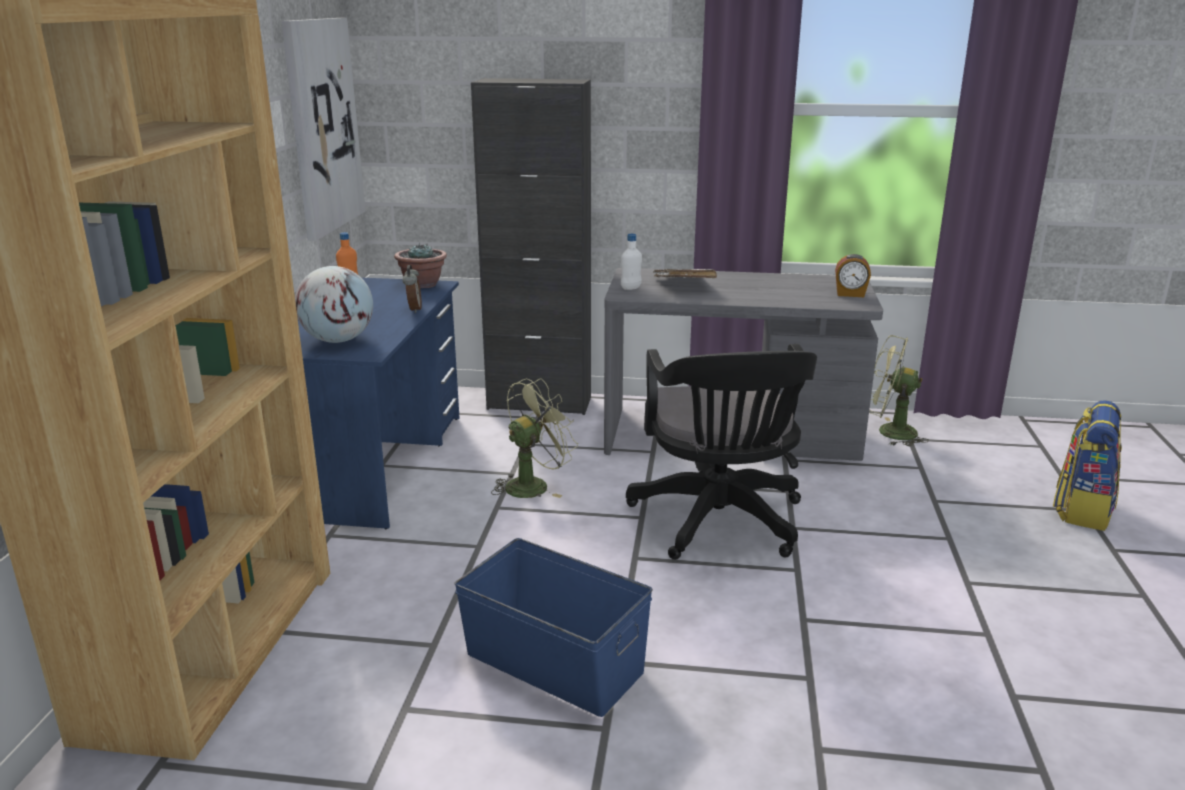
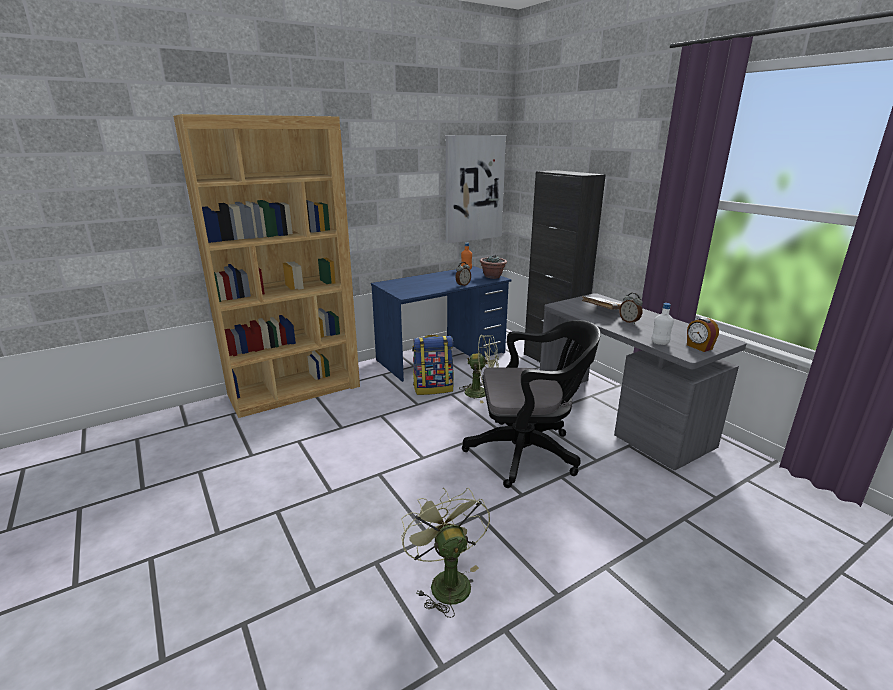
camera: 50 degrees right, 0 degrees up
(338, 340) = (408, 287): globe -> none
(554, 664) = (359, 459): blue storage box -> none
(631, 288) = (572, 303): white bottle -> white bottle (660, 343)
(720, 523) = (528, 453): black office chair -> black office chair turned 135 degrees counterclockwise
(736, 289) = (629, 321): none -> alarm clock
(888, 432) = (737, 468): green fan -> green fan (445, 580)
(1081, 510) = (804, 598): backpack -> backpack (433, 388)

